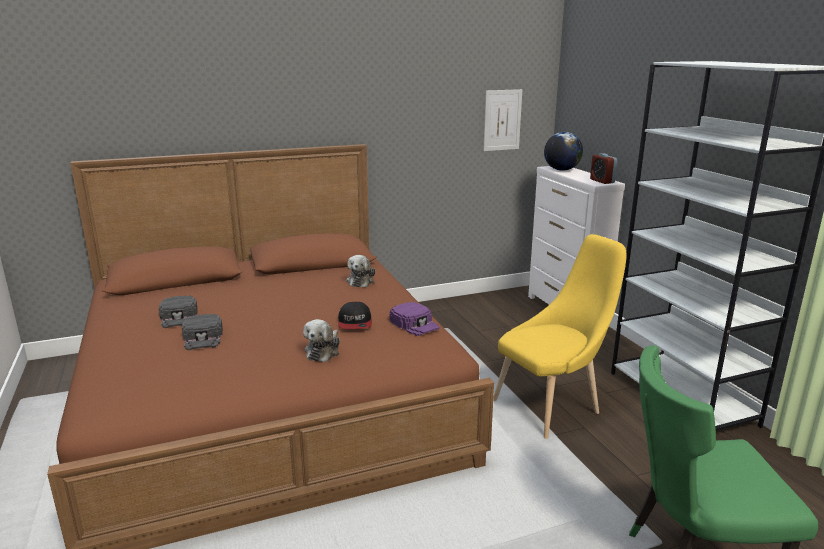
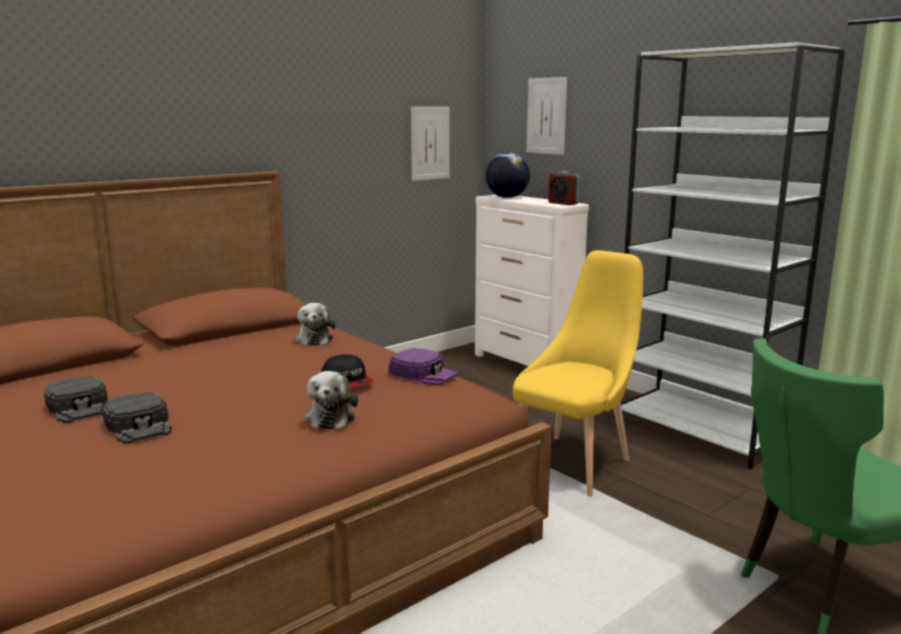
camera: 20 degrees left, 5 degrees down
(600, 102) = (546, 116): none -> picture

